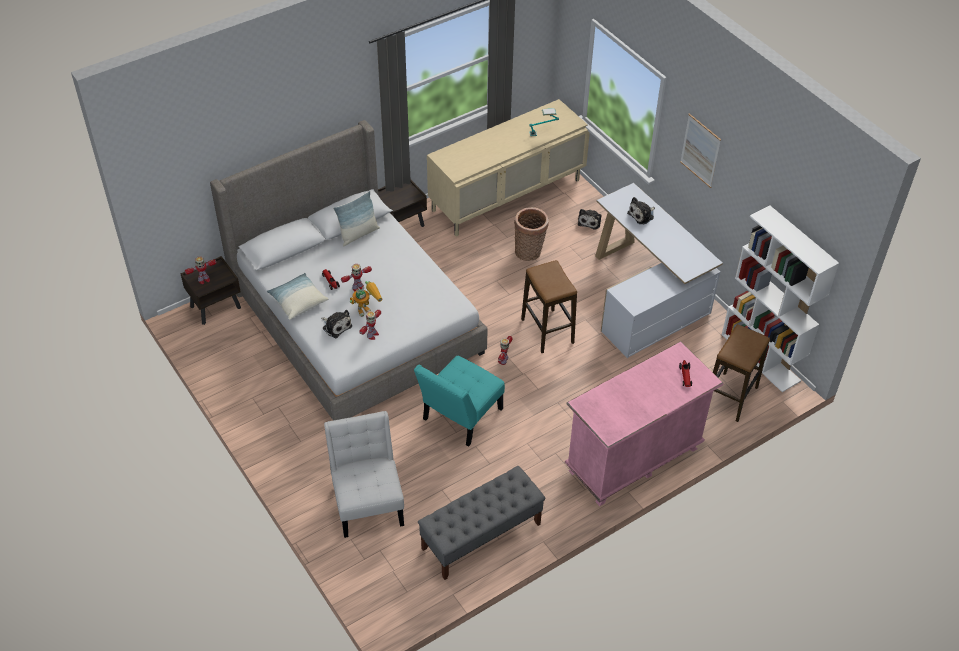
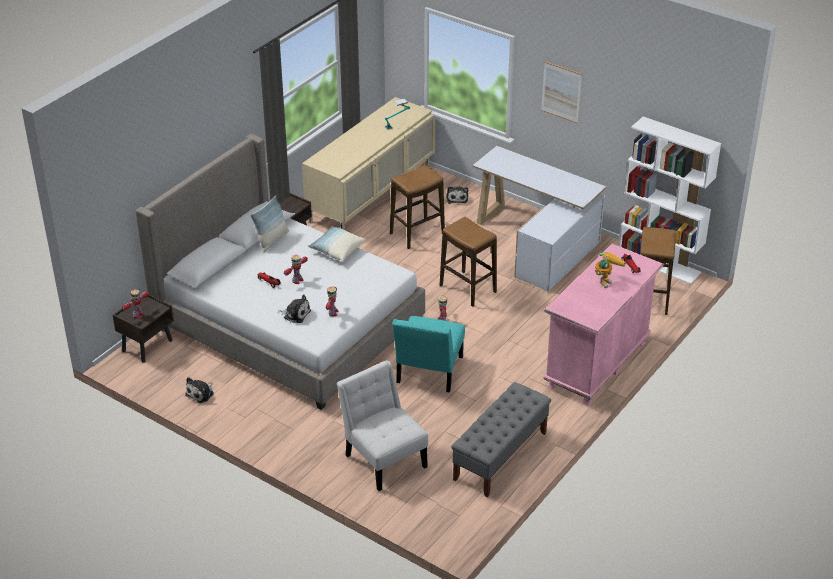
camera: 20 degrees left, 10 degrees down
(298, 301) = (247, 304): pillow -> pillow (337, 250)
(367, 308) = (316, 293): toy robot -> toy robot (605, 280)
(529, 252) = (417, 233): basket -> stool
(642, 215) = (518, 167): plush toy -> plush toy (201, 393)

